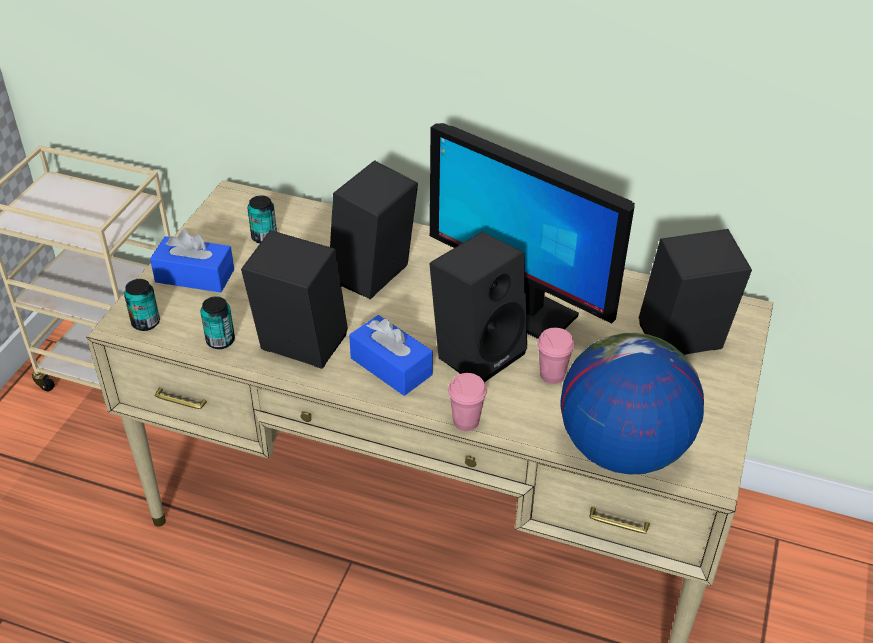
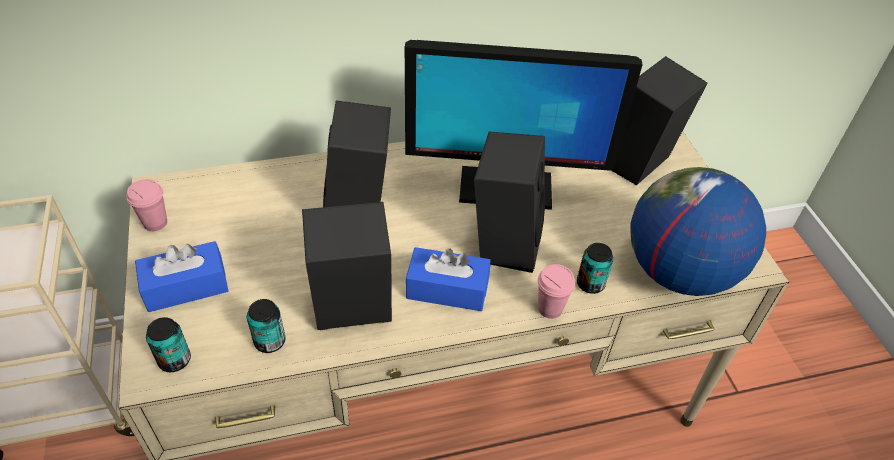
camera: 35 degrees left, 5 degrees up
(264, 237) = (224, 217): can -> can (590, 284)
(552, 375) = (576, 234): pink cup -> pink cup (155, 223)

